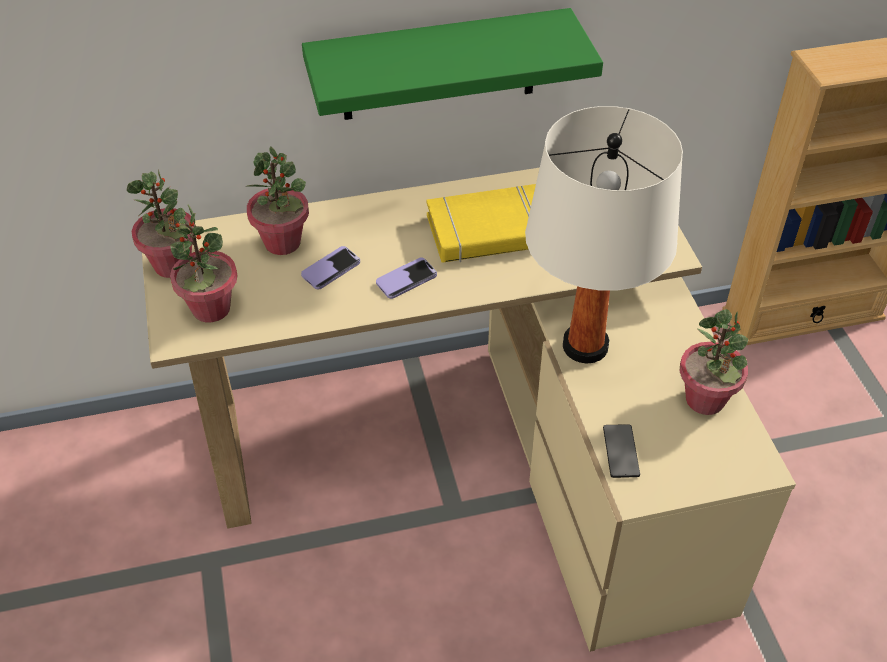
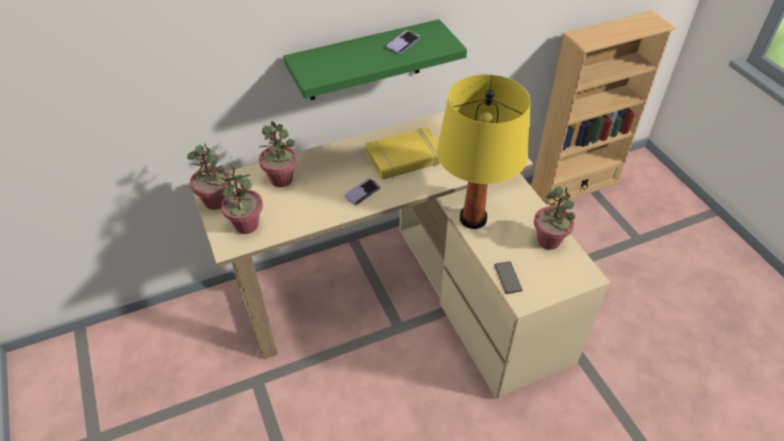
camera: 10 degrees left, 0 degrees up
(331, 269) = (315, 192): phone -> phone (403, 43)
(585, 346) = (473, 219): white table lamp -> yellow table lamp

